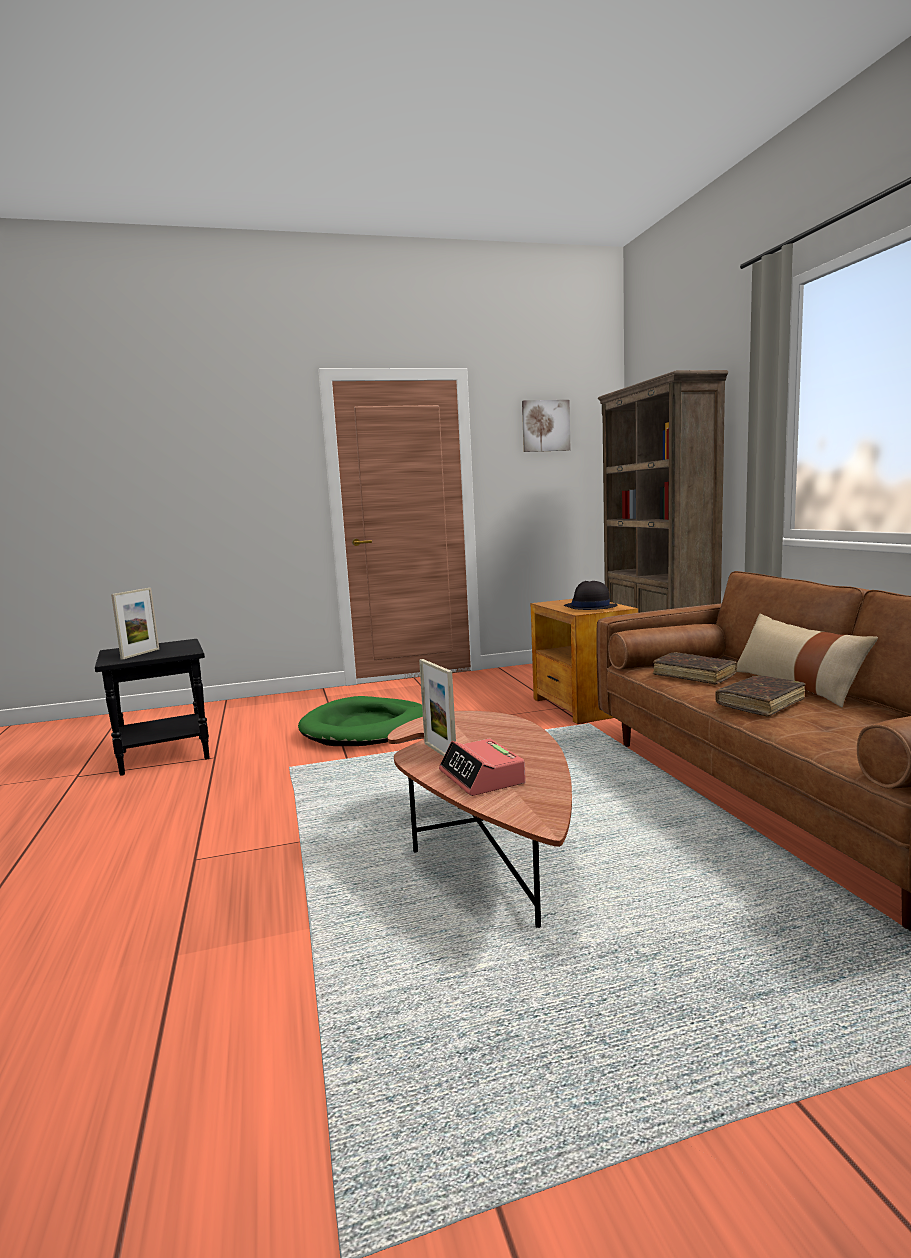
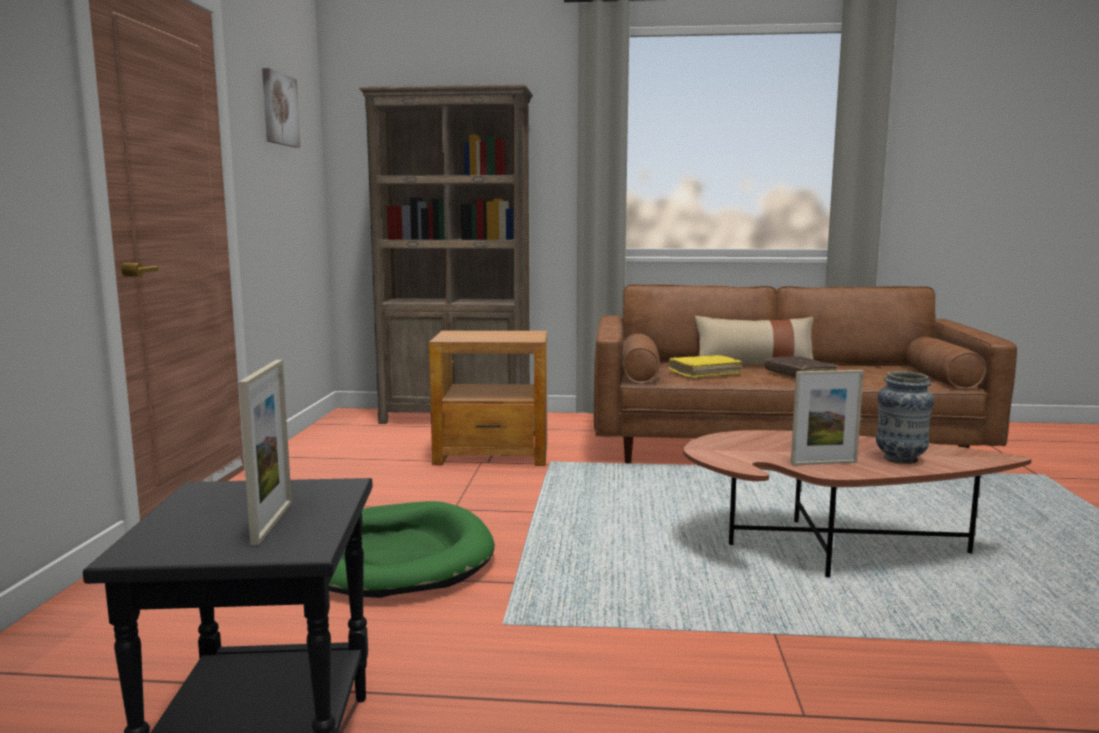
camera: 70 degrees left, 0 degrees up
(140, 654) = (272, 522): picture frame -> picture frame turned 45 degrees clockwise
(482, 777) = (900, 459): alarm clock -> vase
(590, 607) = (509, 335): black hat -> none
(694, 675) = (704, 373): brown book -> yellow book

